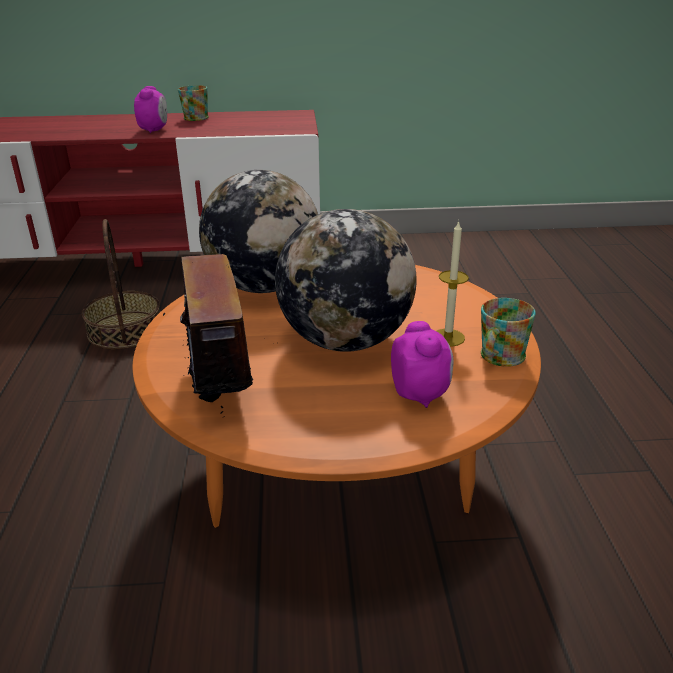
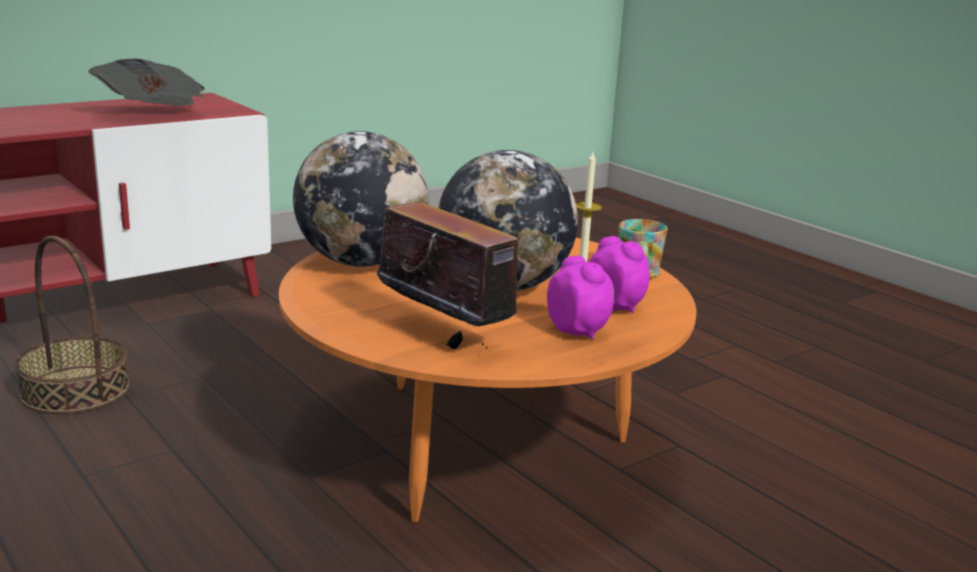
camera: 35 degrees left, 10 degrees down
(154, 130) = (44, 124): alarm clock -> alarm clock (578, 331)
(194, 119) = (75, 110): mug -> none
(237, 128) = (154, 114): none -> newspaper

